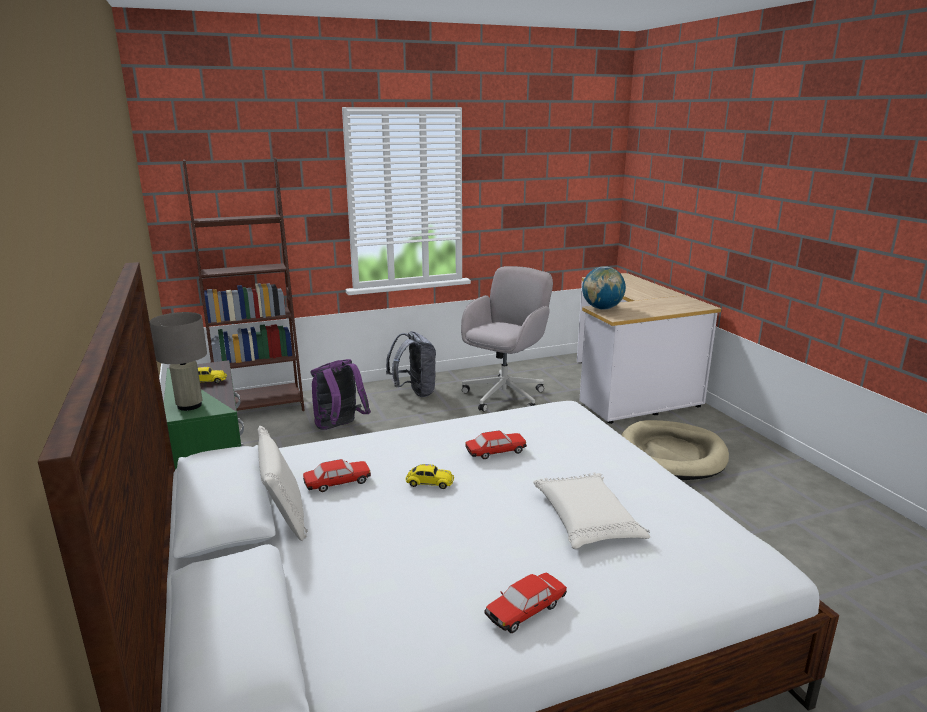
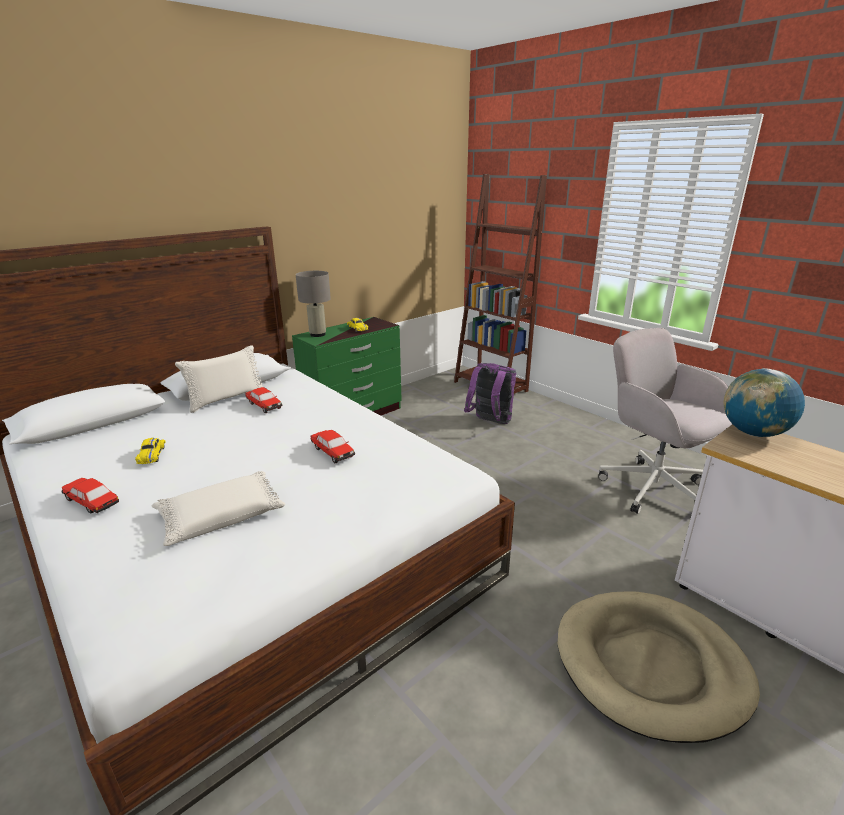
camera: 70 degrees right, 5 degrees up
(414, 392) = (592, 436): grey backpack -> none
(429, 482) = (269, 434): yellow toy car -> yellow toy car (151, 455)
(504, 396) = (652, 488): grey office chair -> grey office chair turned 135 degrees counterclockwise

